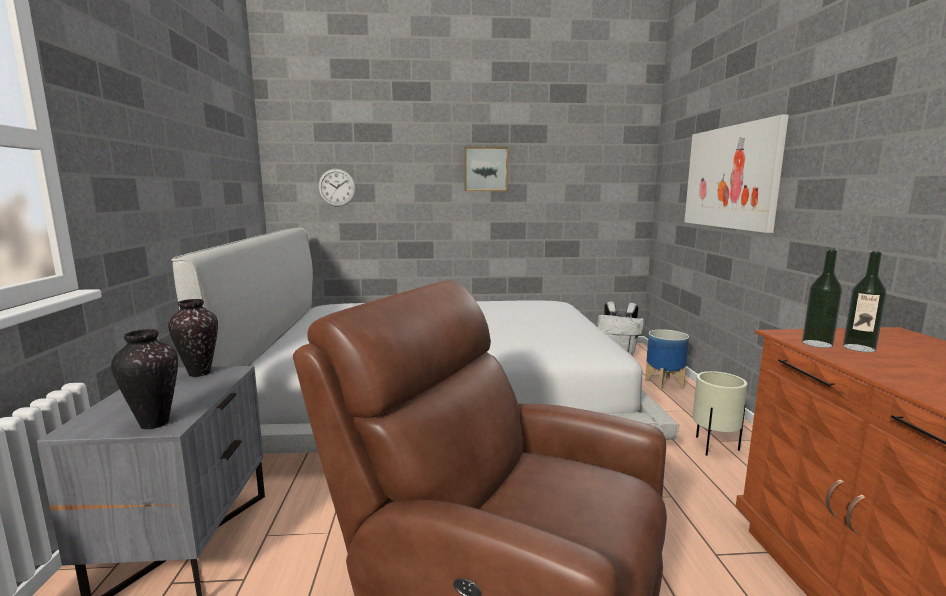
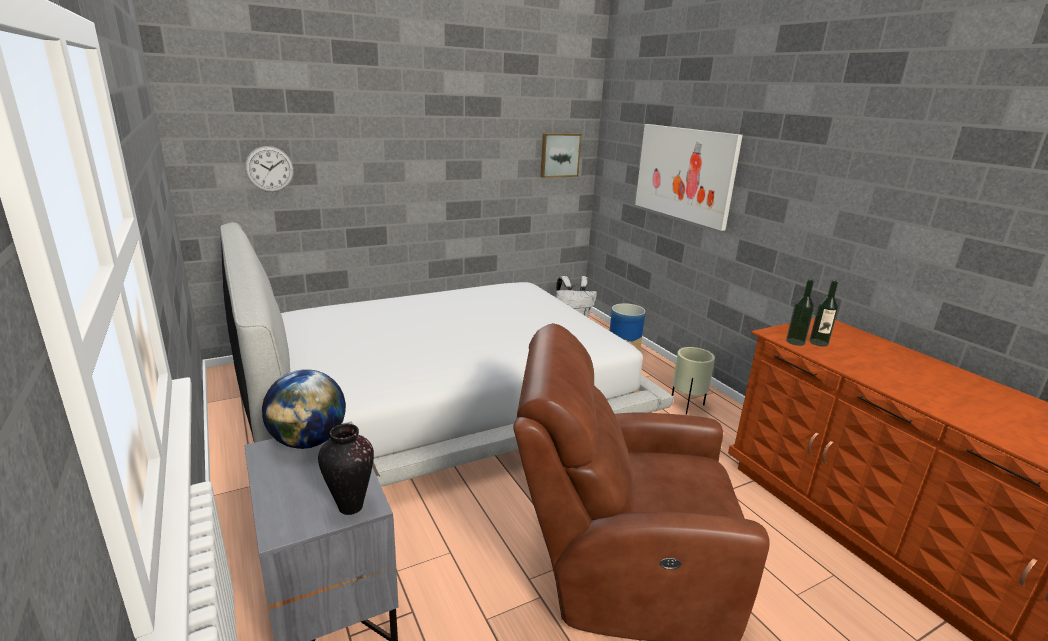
camera: 25 degrees left, 10 degrees up
(200, 373) = (309, 441): vase -> globe
(485, 169) = (440, 145): picture -> picture (559, 155)

